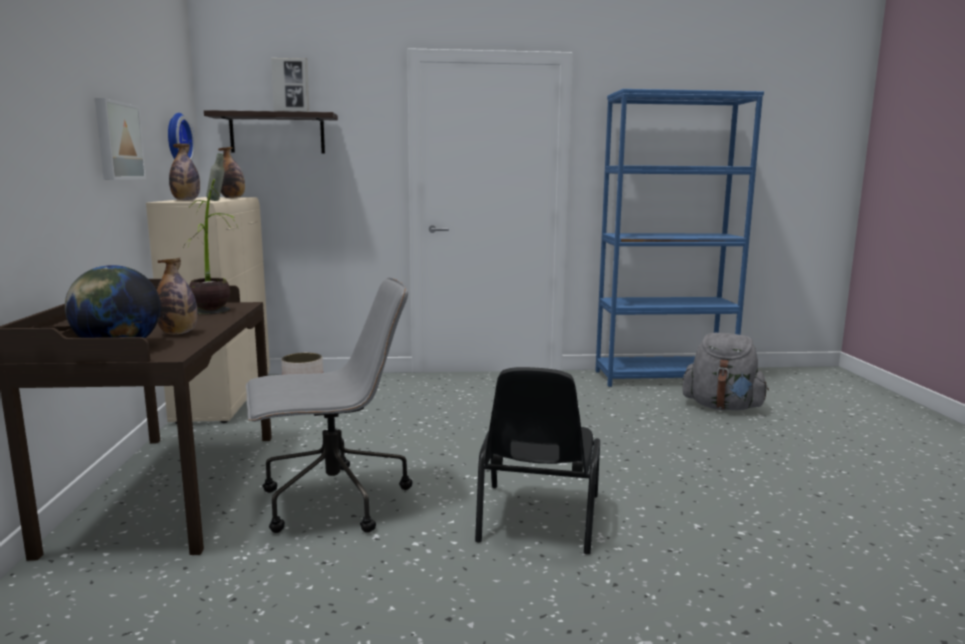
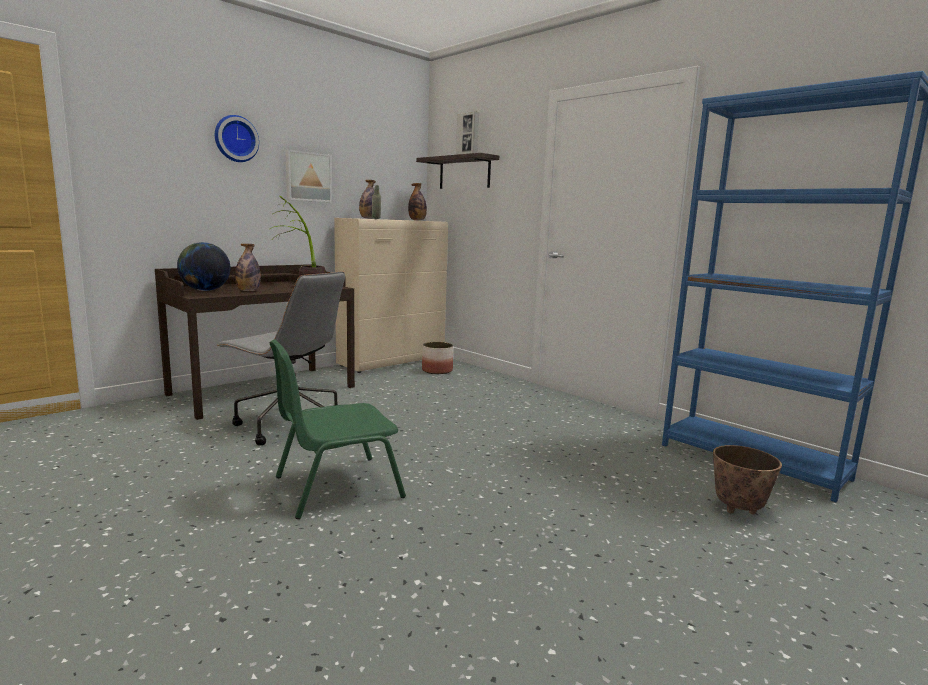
camera: 50 degrees right, 0 degrees up
(176, 139) = (389, 178): wall clock -> wall clock (235, 139)
(537, 519) = (335, 487): black chair -> green chair
(722, 407) = (738, 509): grey backpack -> planter

